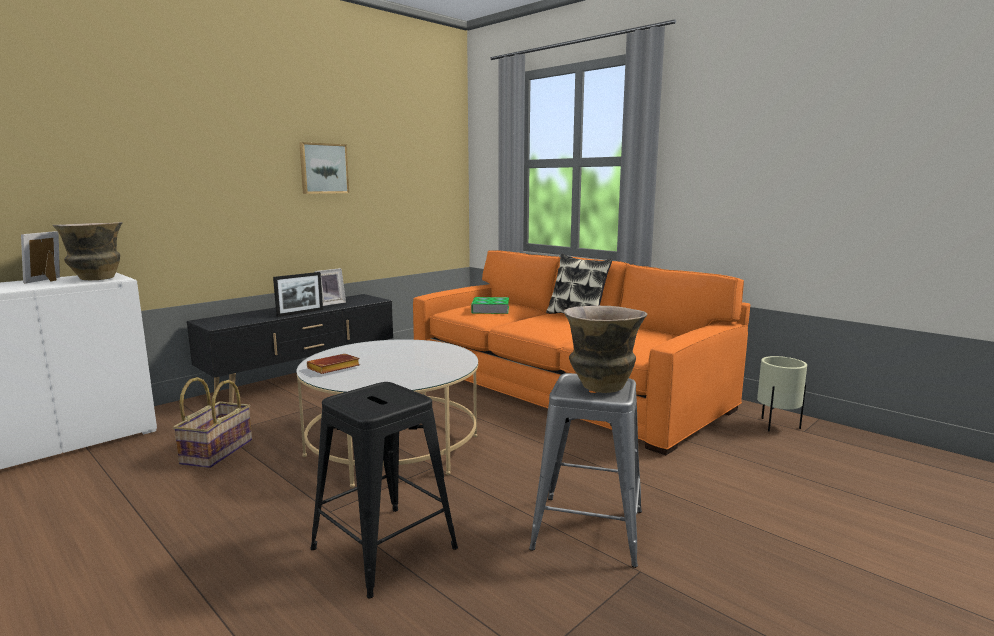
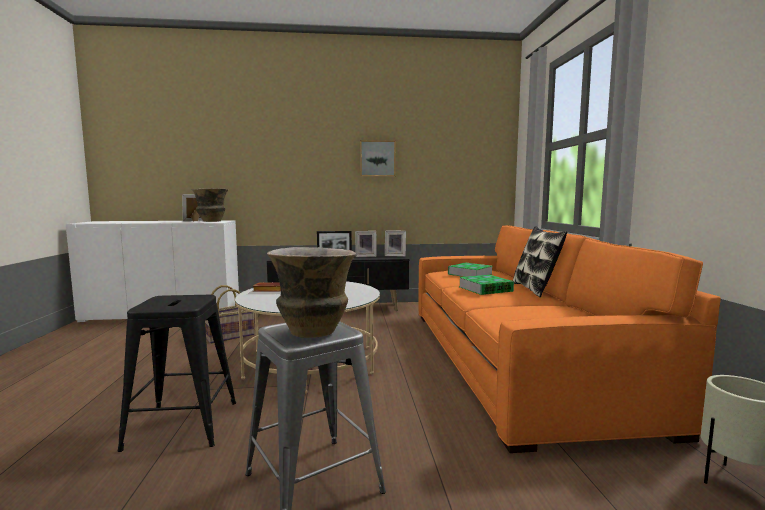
camera: 40 degrees right, 5 degrees down
(364, 298) = (395, 255): none -> picture frame
(543, 323) = (485, 289): none -> book

